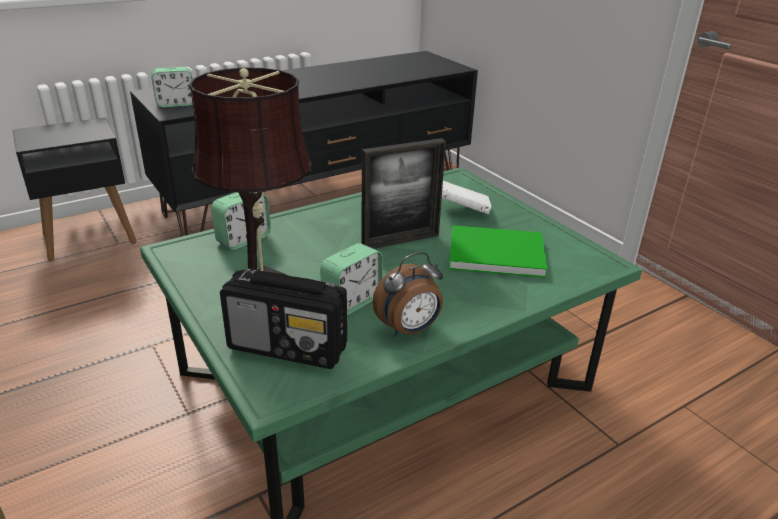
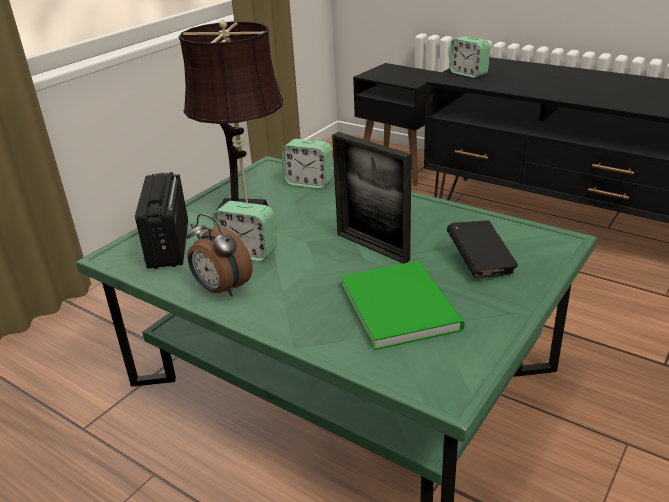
camera: 70 degrees right, 0 degrees up
(462, 210) = (480, 264): white book -> black book

